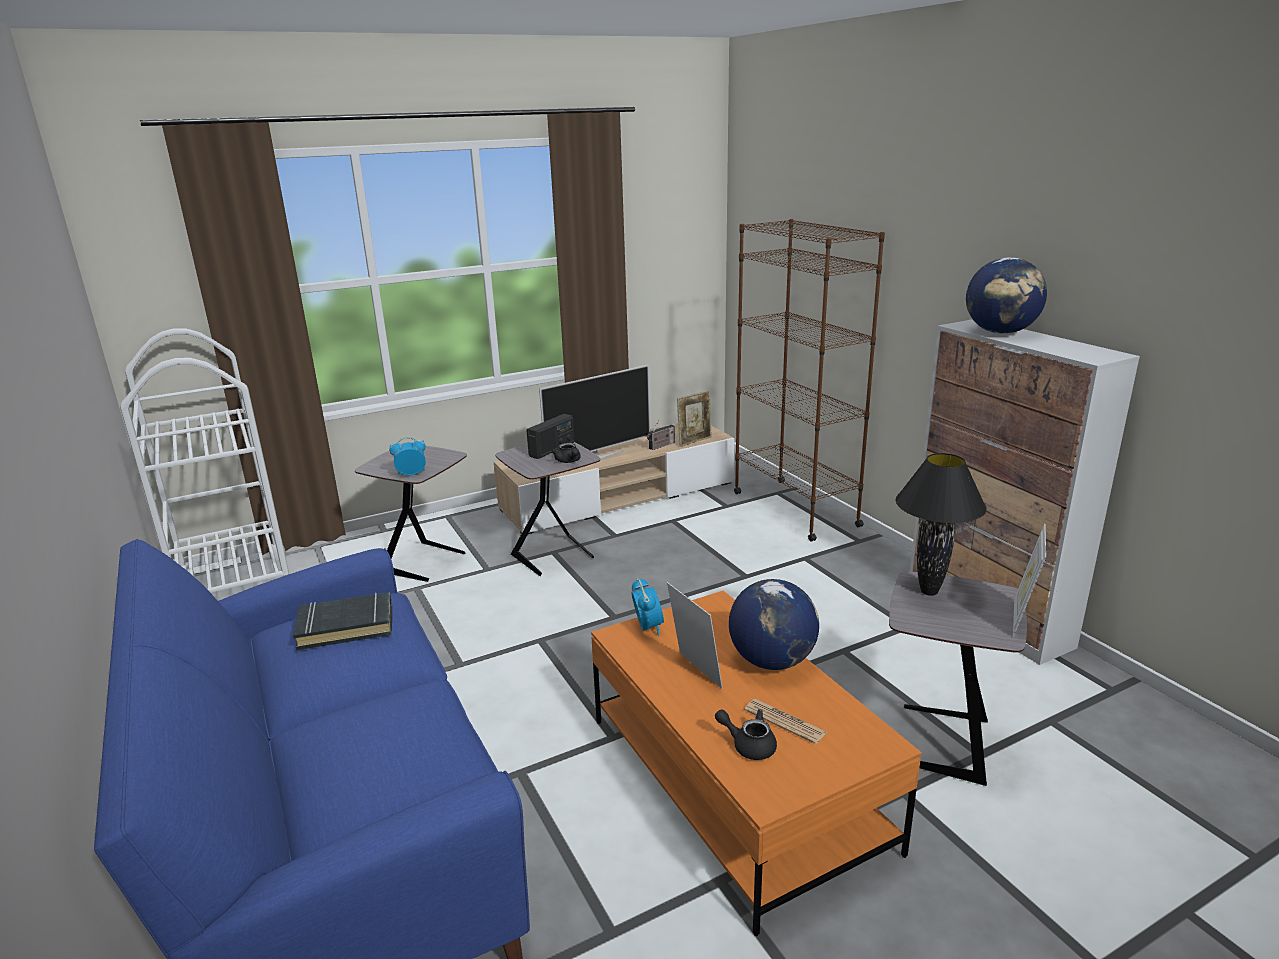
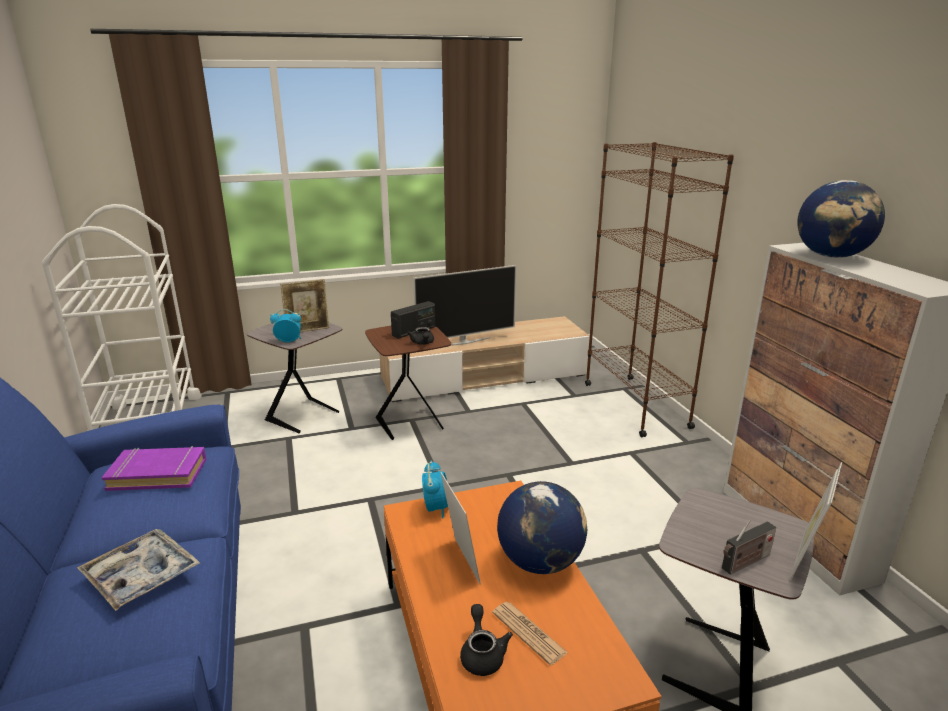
camera: 10 degrees right, 0 degrees up
(346, 626) = (158, 474): black book -> purple book
(391, 720) = (141, 575): none -> tray
(555, 556) = (411, 424): grey side table -> brown side table
(661, 446) = (523, 337): radio -> radio (744, 563)
(694, 441) = (554, 335): picture frame -> picture frame (308, 330)
(748, 745) = (482, 654): black teapot -> black teapot turned 45 degrees clockwise
(930, 592) = (713, 514): black table lamp -> none

